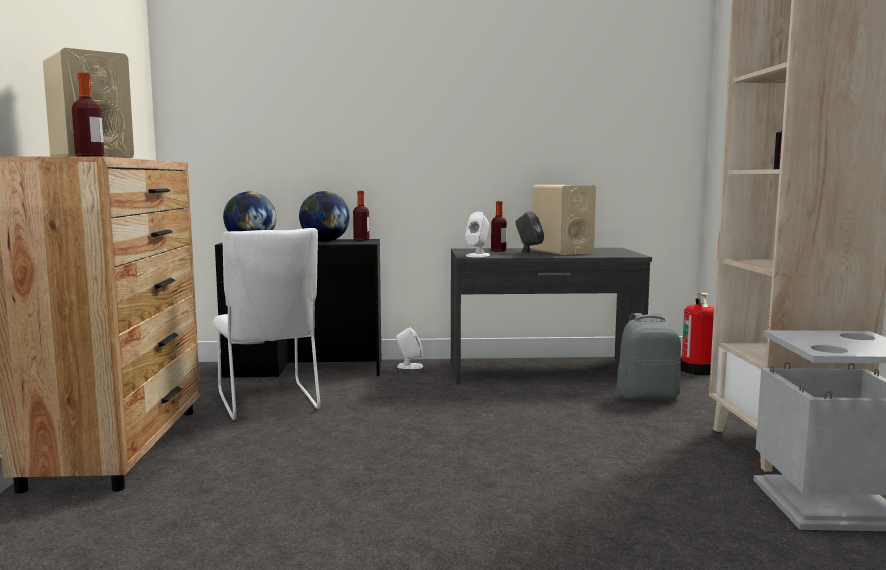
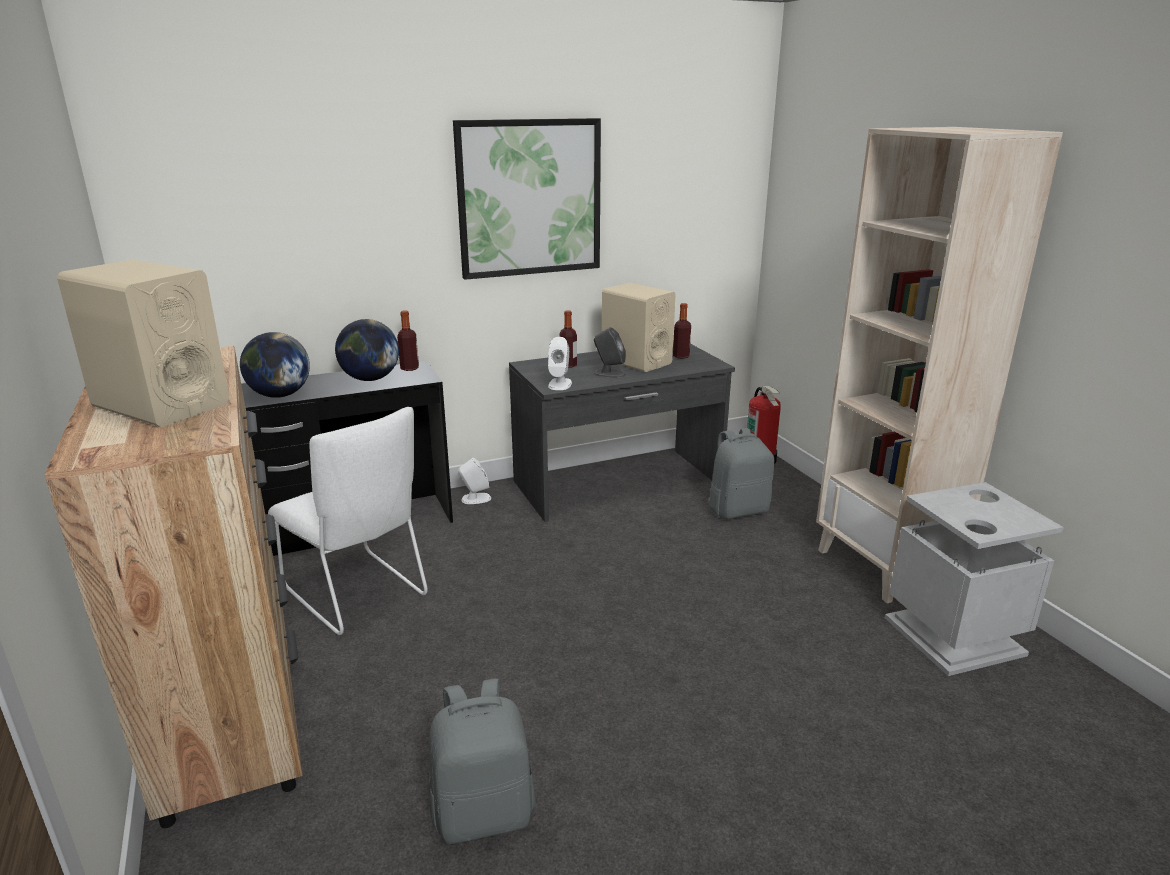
camera: 20 degrees left, 15 degrees up
(90, 157) = (194, 428): bottle -> bottle (681, 356)
(247, 530) = (484, 813): none -> grey backpack
(476, 110) = (529, 198): none -> picture

